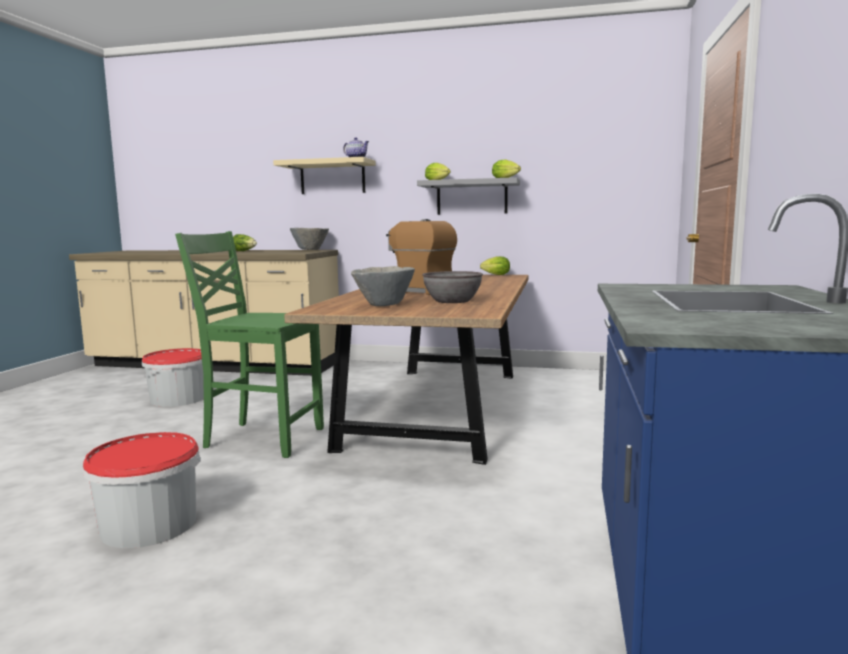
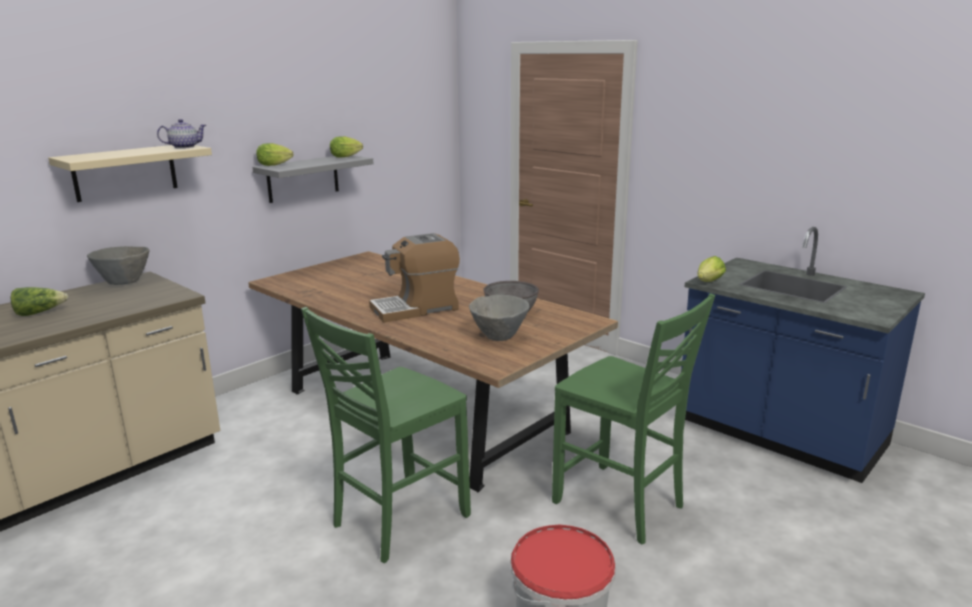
camera: 60 degrees left, 10 degrees up
(178, 399) = (153, 560): bucket -> none
(365, 516) = (620, 505): none -> green chair
(494, 275) = (348, 259): lettuce -> lettuce (708, 282)

